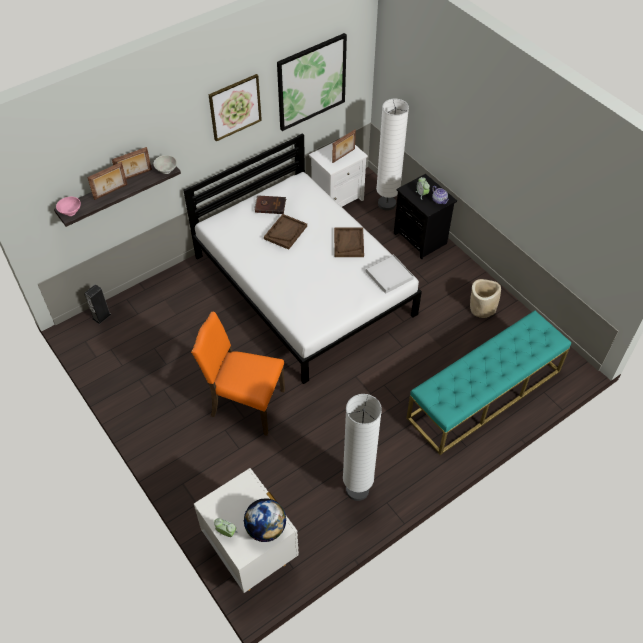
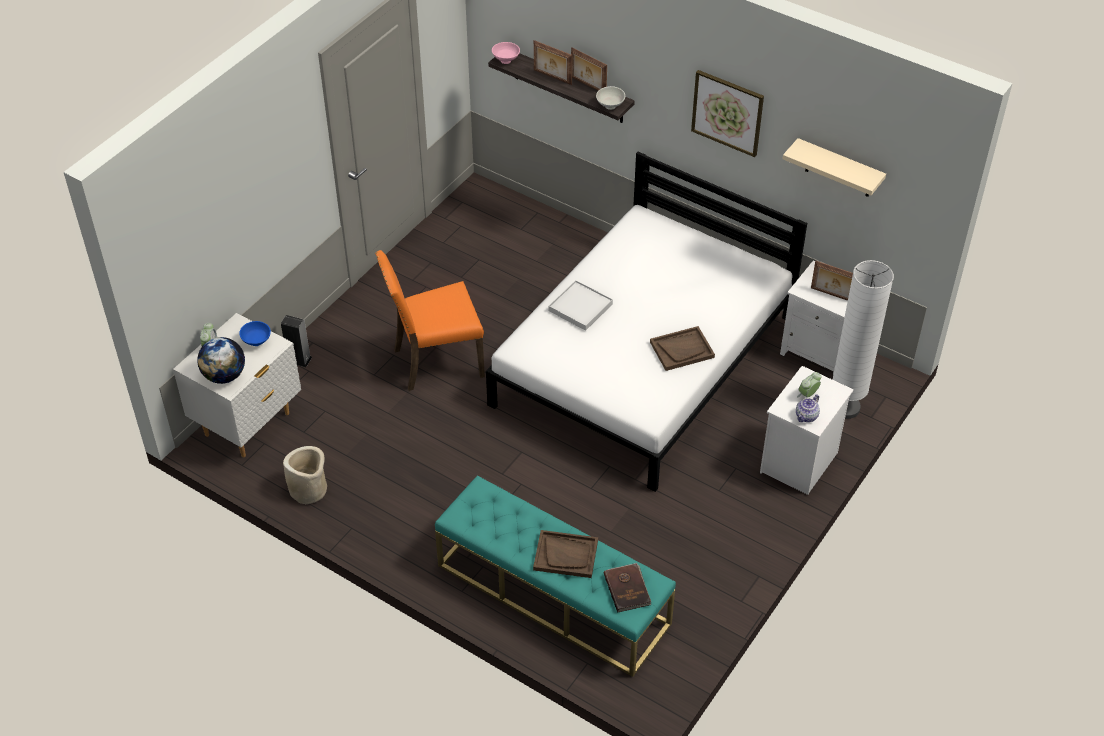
camera: 70 degrees right, 5 degrees down
(101, 316) = (502, 202): speaker -> speaker (299, 359)
(236, 494) = (257, 341): none -> blue bowl
(245, 404) = (435, 362): orange chair -> orange chair turned 105 degrees counterclockwise
(270, 205) = (705, 257): brown book -> brown book (627, 589)
(285, 232) = (665, 284): brown tray -> brown tray (566, 555)
(311, 82) = (839, 169): picture -> beige shelf
(357, 490) = (358, 496): white floor lamp -> none
(389, 275) = (647, 403): white tray -> white tray (580, 307)
(421, 239) = (799, 463): black nightstand -> white nightstand
(482, 308) = (705, 562): beige planter -> beige planter (309, 489)

